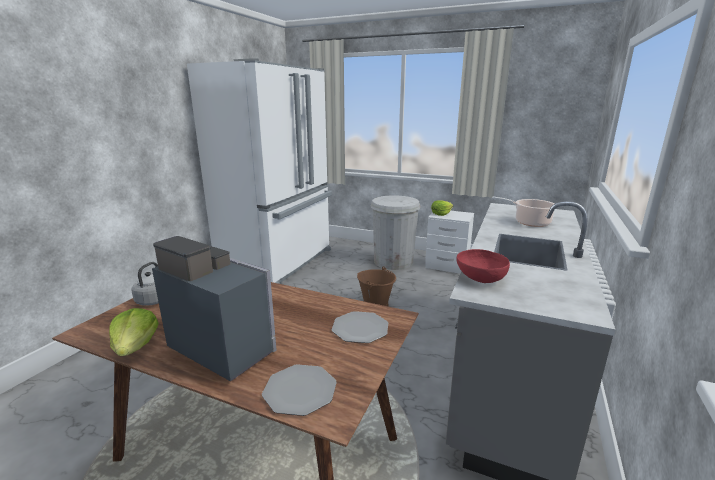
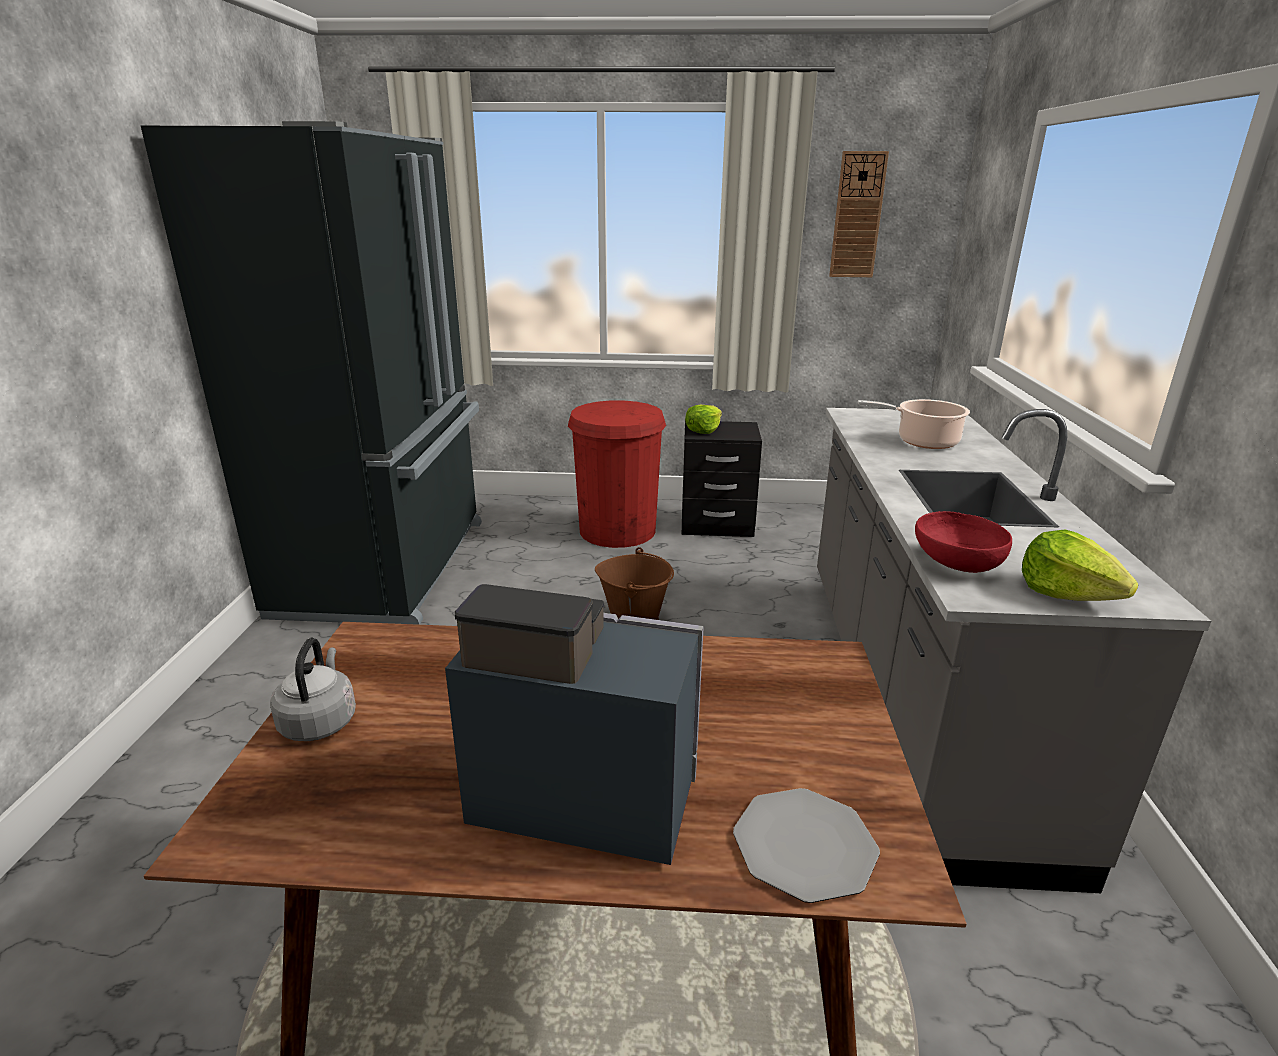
camera: 20 degrees left, 5 degrees up
(136, 347) = (386, 844): lettuce -> lettuce (1066, 593)
(280, 262) = (389, 566): white fridge -> black fridge
(360, 328) = (796, 694): plate -> none
(393, 261) = (617, 530): white trash can -> red trash can
(447, 265) = (716, 524): white nightstand -> black nightstand
(538, 103) = (857, 215): none -> wall clock

